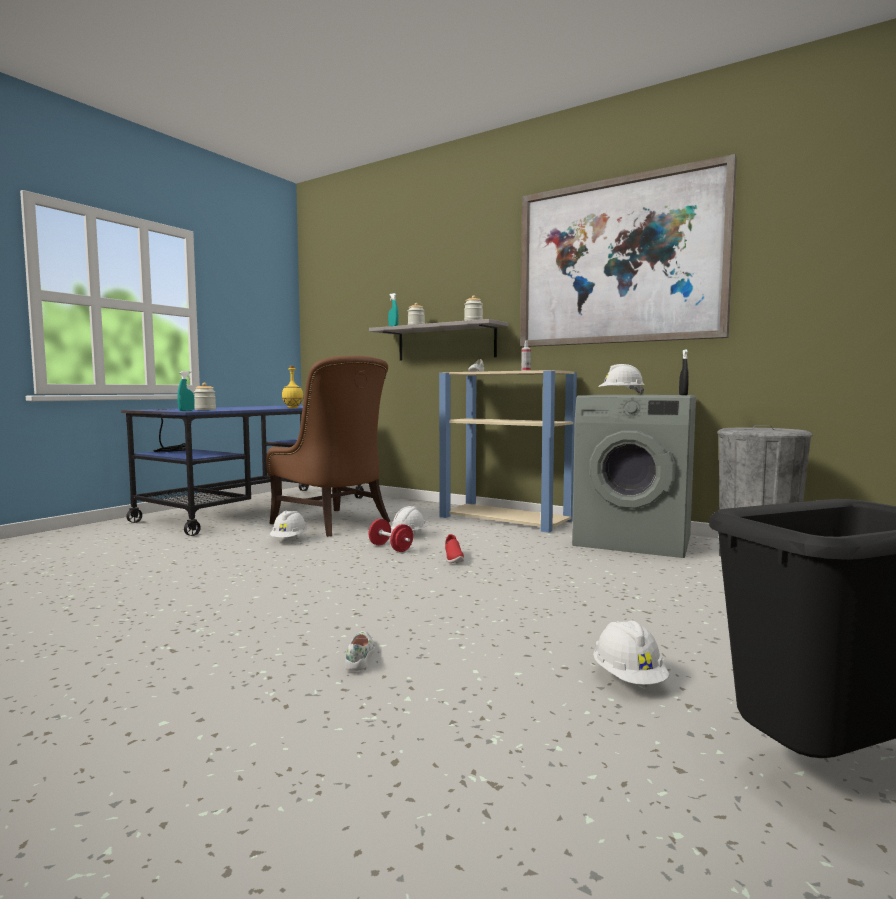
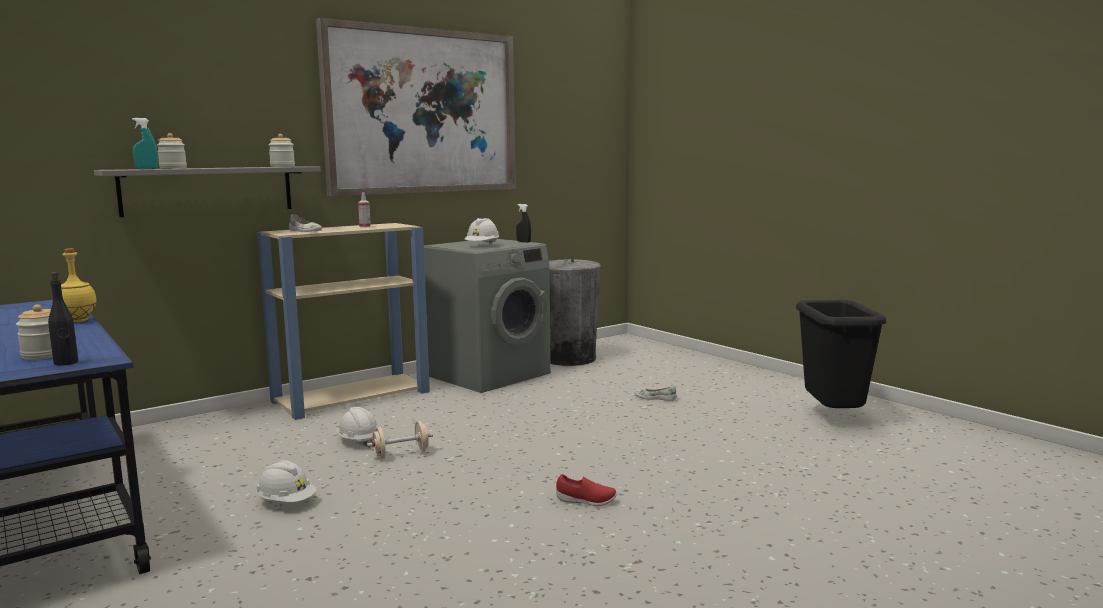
camera: 70 degrees left, 5 degrees up
(186, 410) = (66, 363): turquoise spray bottle -> black bottle
(333, 522) = (227, 473): brown chair -> none
(360, 656) = (685, 490): white shoe -> white shoe (655, 398)
(390, 548) = (401, 454): red dumbbell -> beige dumbbell
(453, 559) = (474, 435): red shoe -> red shoe (586, 501)
(629, 679) = (744, 429): white hard hat -> none

